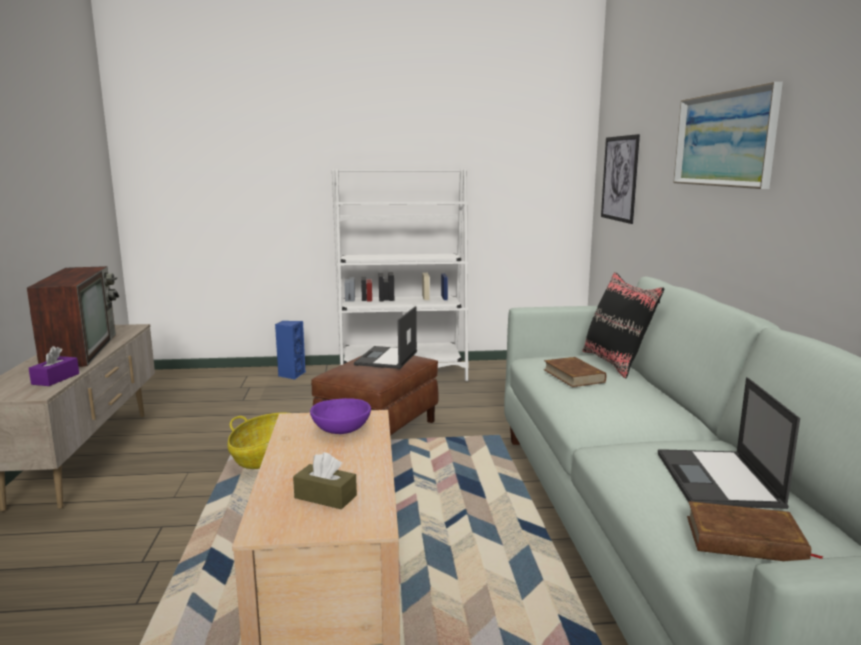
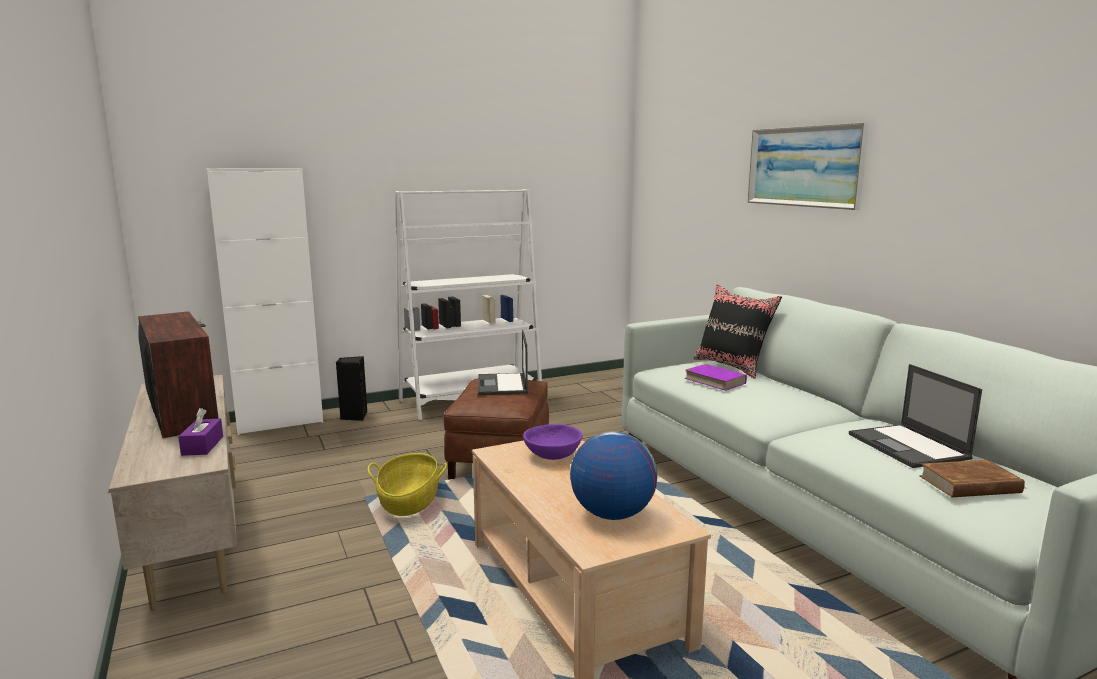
camera: 20 degrees left, 0 degrees up
(230, 373) = (279, 422): none -> white cabinet
(291, 375) = (354, 416): blue speaker -> black speaker
(325, 497) = (612, 514): brown tissue box -> globe
(574, 376) = (714, 381): brown book -> purple book
(619, 178) = (670, 196): picture -> none

